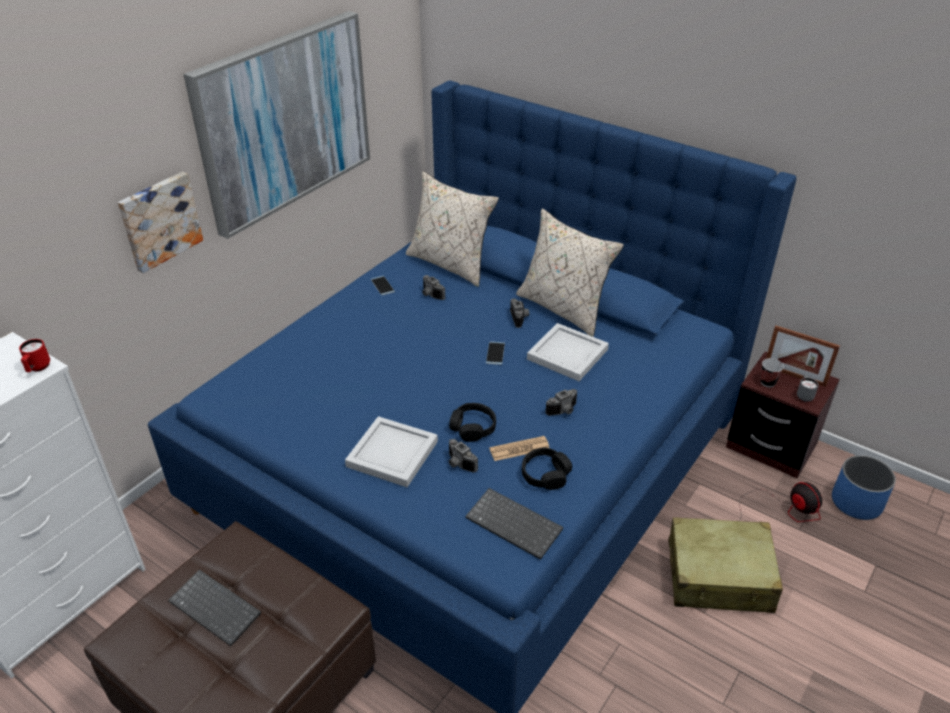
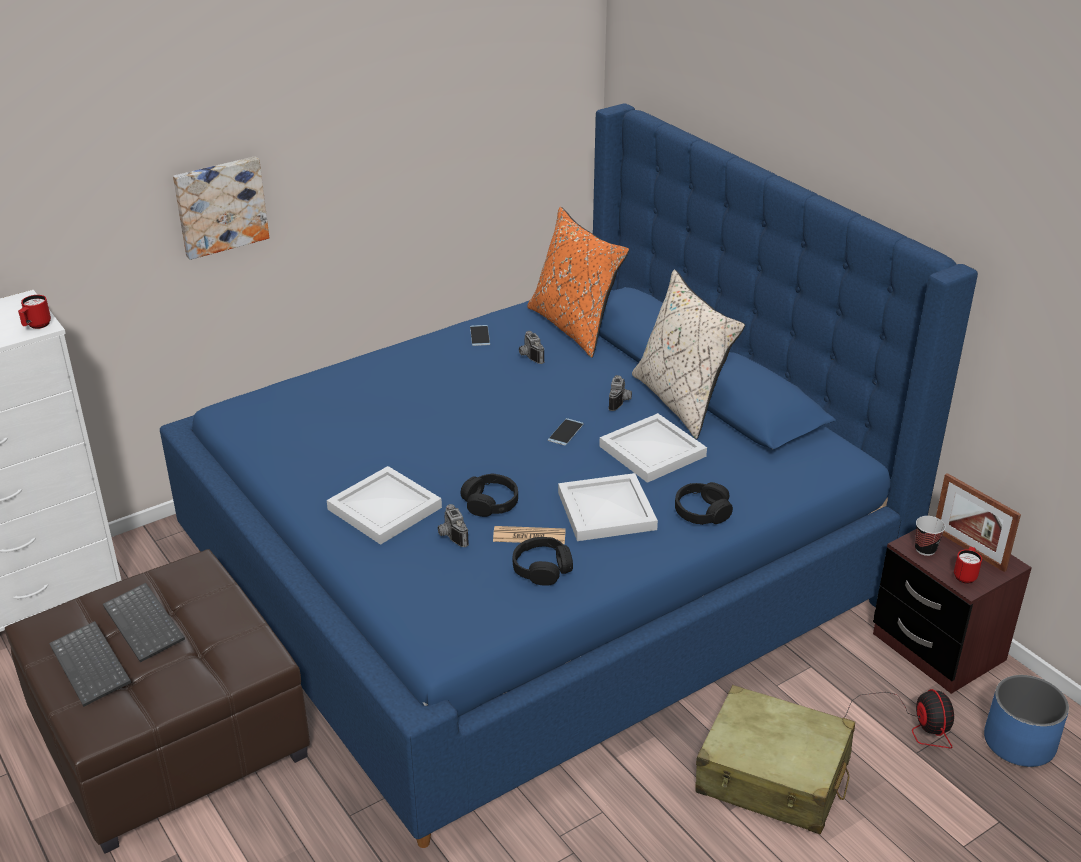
camera: 20 degrees right, 5 degrees down
(284, 120) = (395, 120): picture -> none
(450, 264) = (574, 327): beige pillow -> orange pillow
(515, 524) = (476, 608): keyboard -> keyboard (92, 665)
(564, 411) = (607, 510): camera -> white tray
(632, 396) = (702, 512): none -> black headphones
(804, 396) = (965, 575): grey mug -> red mug

